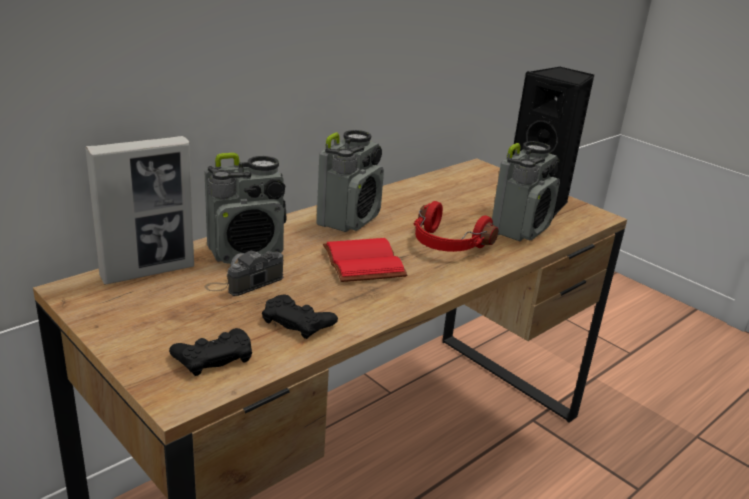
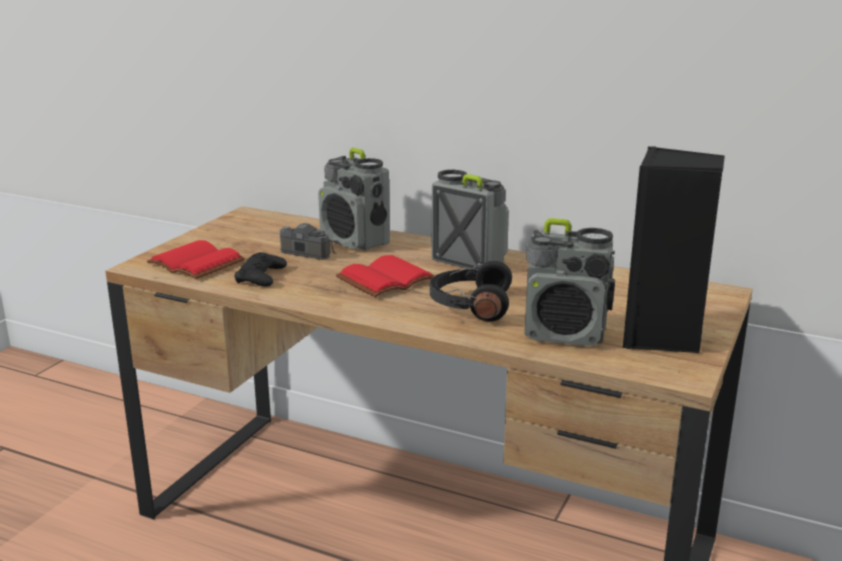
camera: 70 degrees right, 5 degrees down
(148, 272) = (290, 224): picture frame -> none
(213, 357) = (193, 263): black game controller -> red book
(349, 219) = (468, 260): radio -> radio turned 150 degrees counterclockwise
(447, 244) = (470, 305): red headphones -> black headphones

